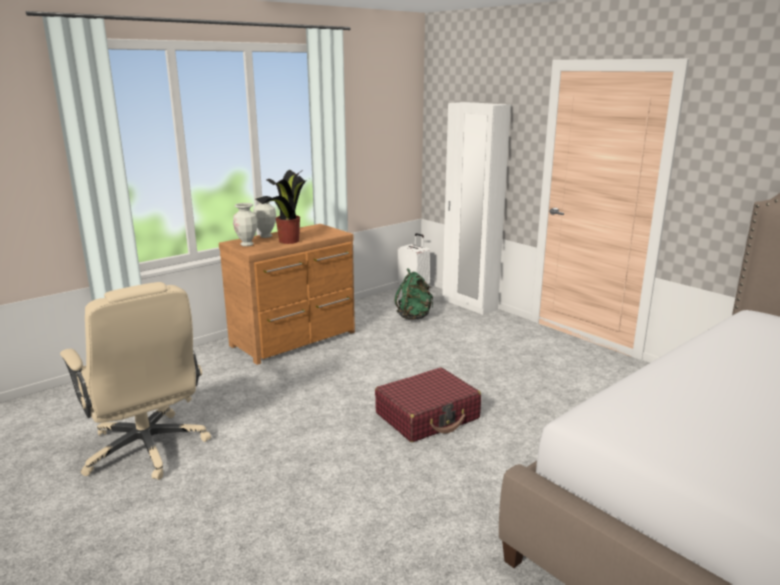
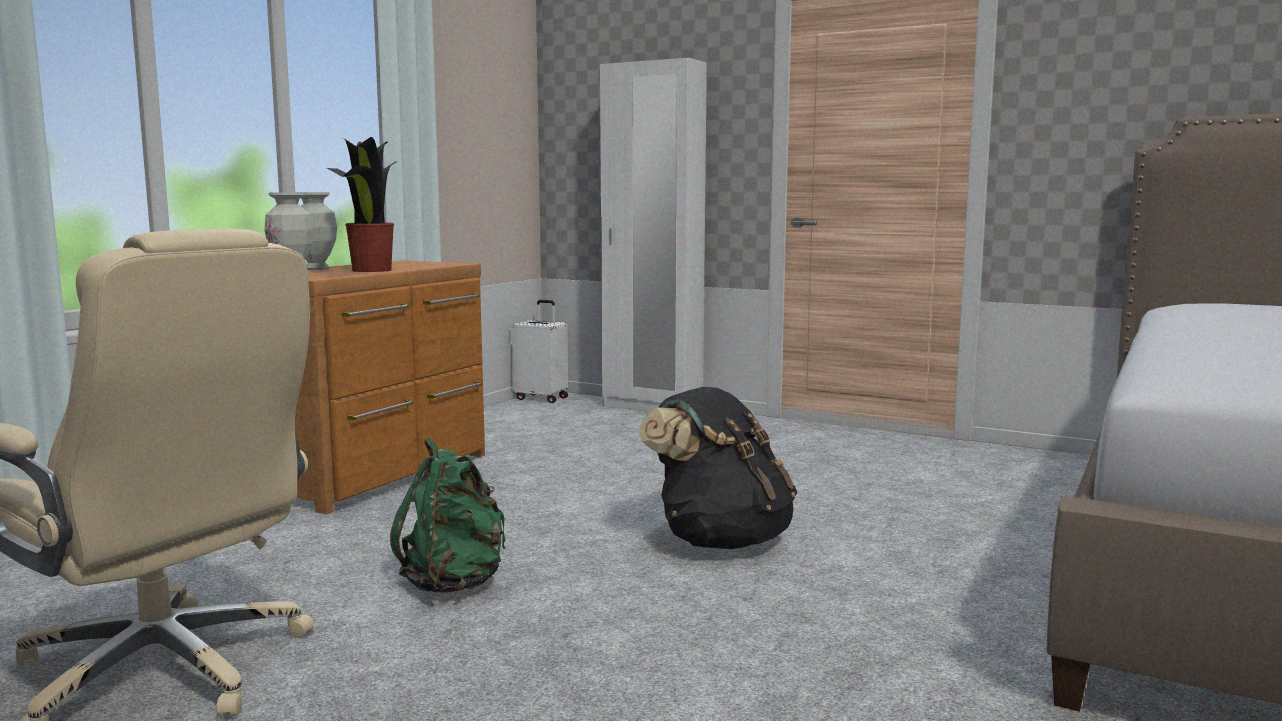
camera: 20 degrees left, 10 degrees down
(414, 317) = (574, 428): green backpack -> green backpack (455, 583)
(427, 416) = (719, 540): red suitcase -> black backpack

